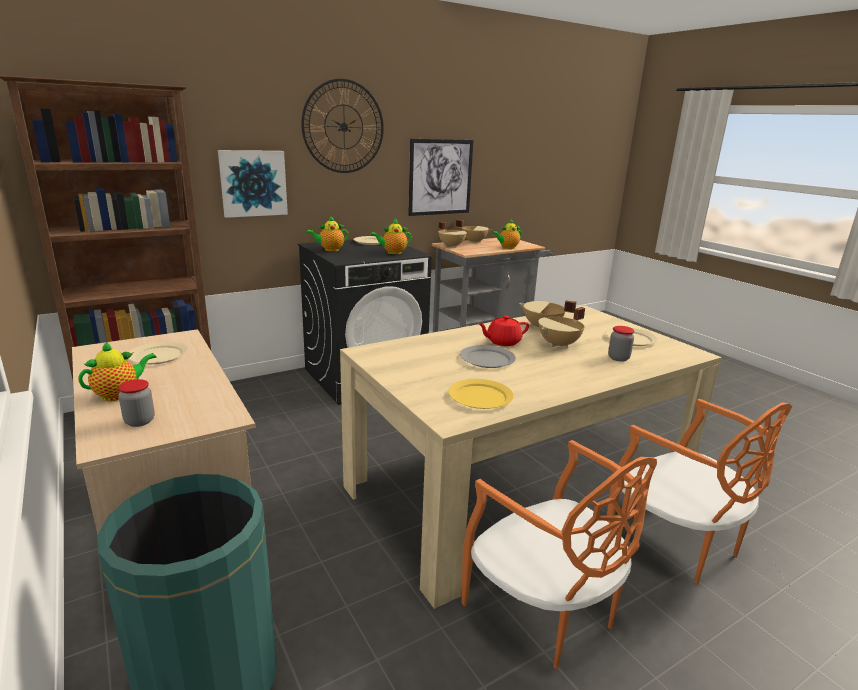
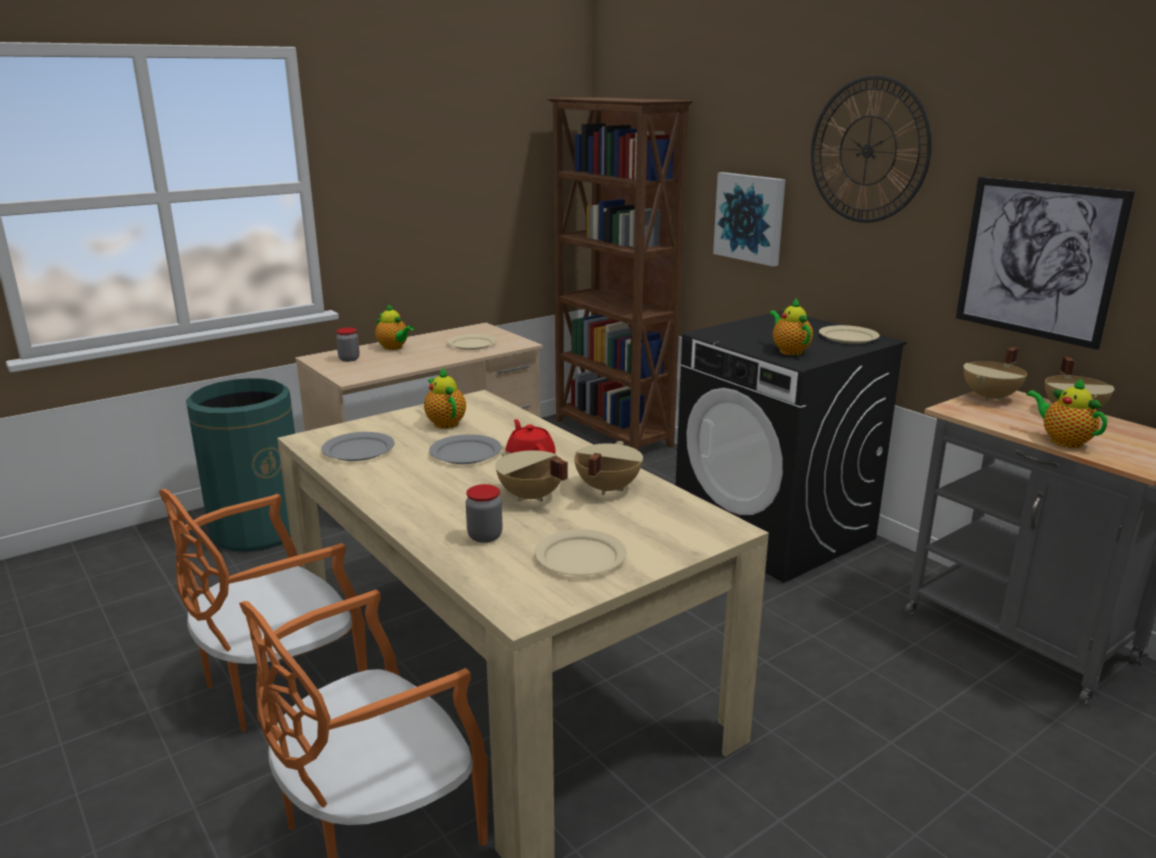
camera: 85 degrees right, 0 degrees up
(330, 250) = (763, 324): teapot -> teapot (445, 423)
(480, 397) = (358, 450): yellow plate -> grey plate

